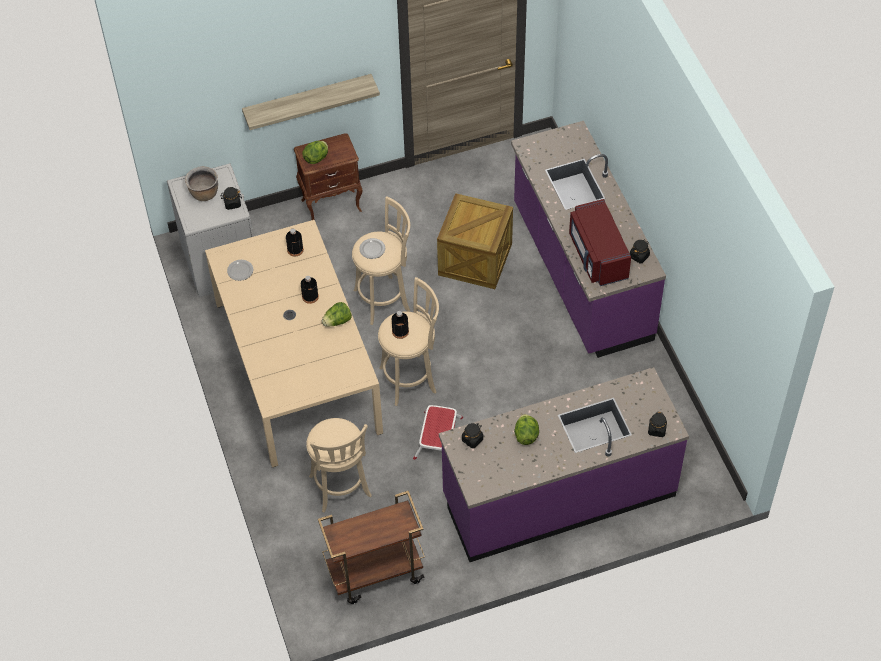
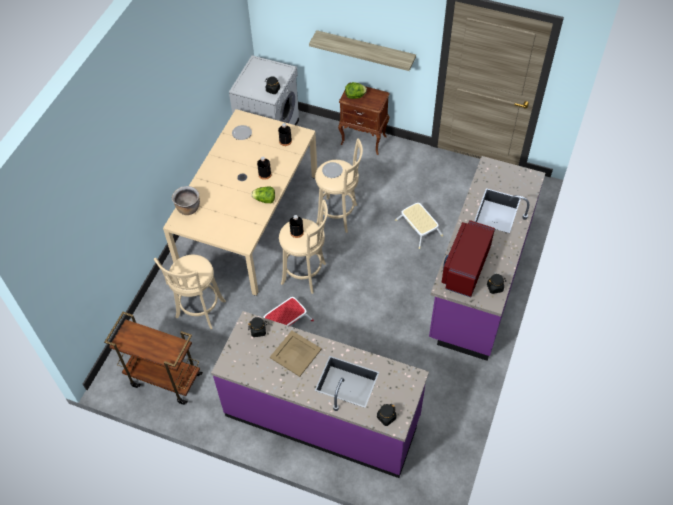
camera: 40 degrees right, 0 degrees up
(204, 193) = (263, 74): brown cooking pot -> brown cooking pot (188, 208)
(475, 259) = (418, 228): crate -> beige step ladder
(526, 435) = (295, 353): lettuce -> beige tray

